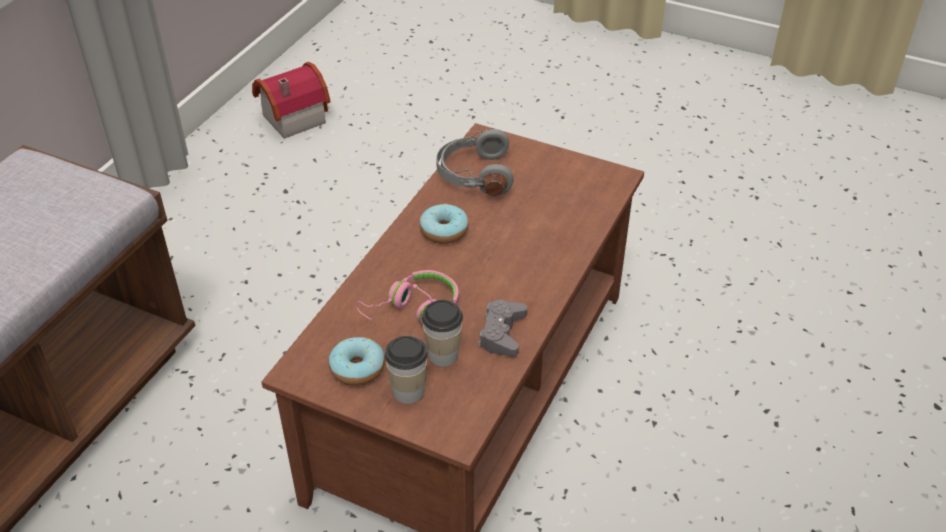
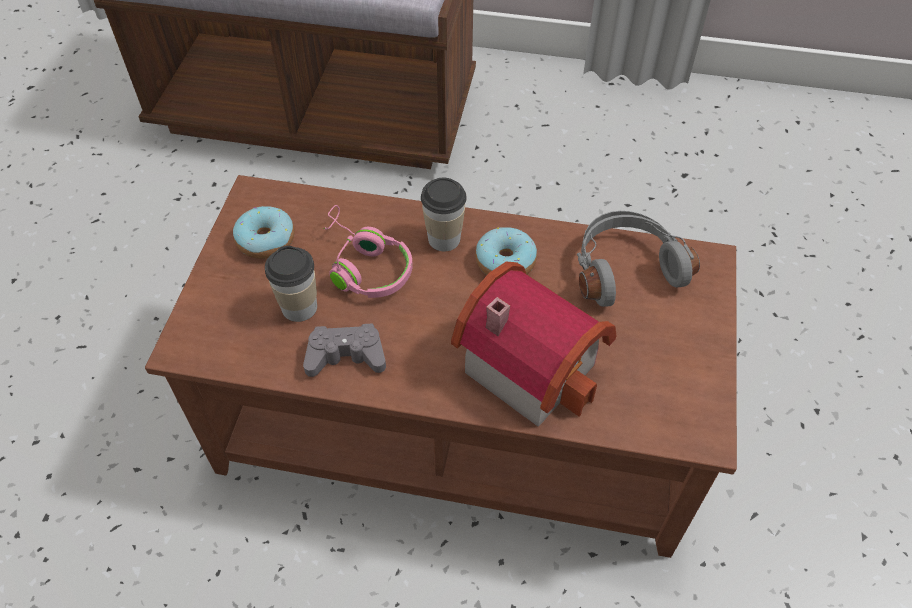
camera: 75 degrees right, 10 degrees up
(290, 117) = (806, 141): toy house -> toy house (532, 361)
(408, 391) = (240, 290): cup -> cup (444, 238)

